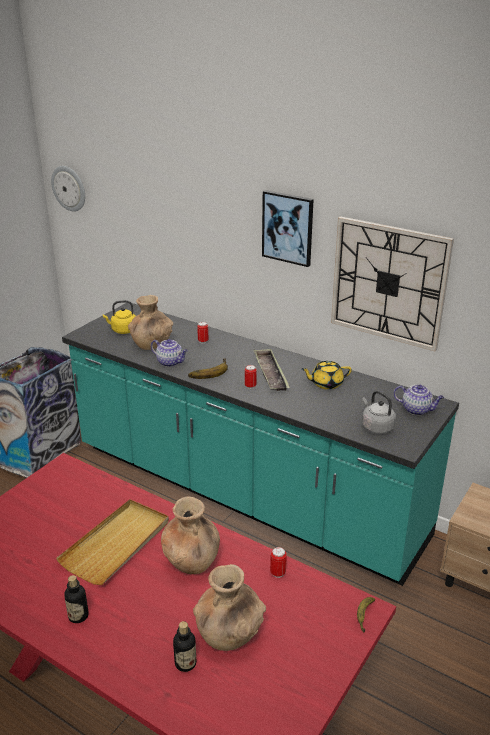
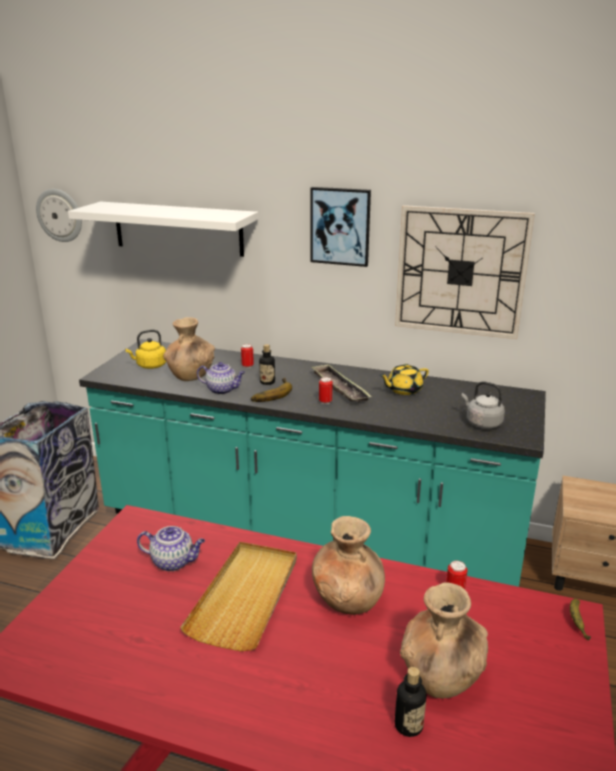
camera: 15 degrees left, 5 degrees down
(78, 616) = (239, 696): bottle -> bottle (267, 382)
(158, 212) = (178, 228): none -> white shelf
(417, 410) = (510, 402): teapot -> teapot (174, 562)

